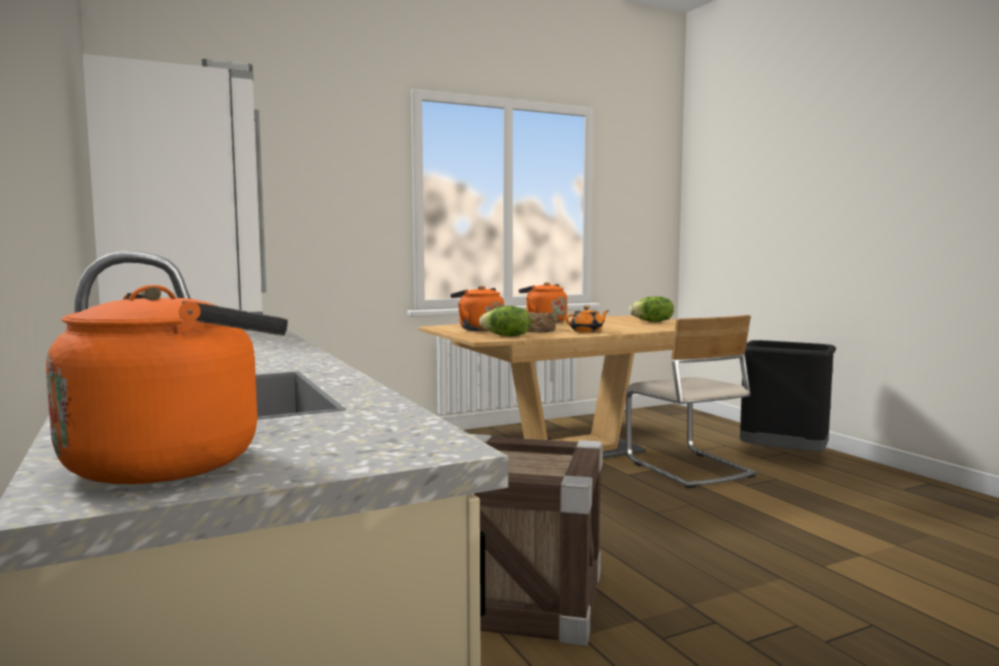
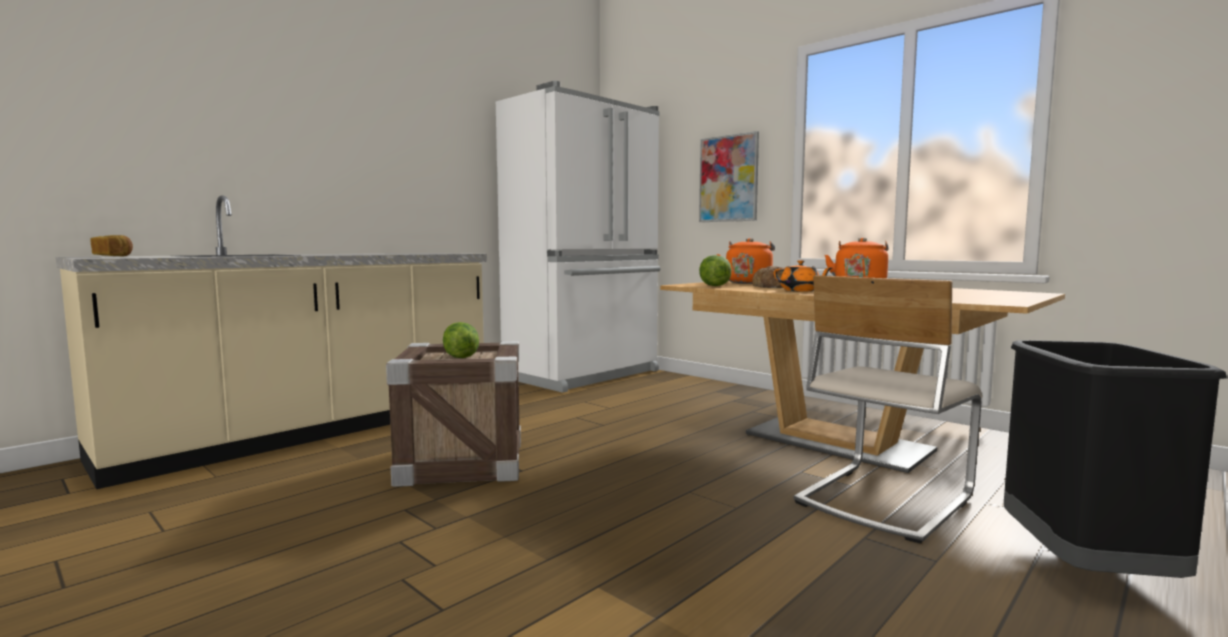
camera: 70 degrees right, 0 degrees up
(176, 461) = (114, 256): orange kettle -> bread
(337, 213) = (728, 178): none -> picture
(652, 321) = (973, 295): lettuce -> lettuce (460, 357)

